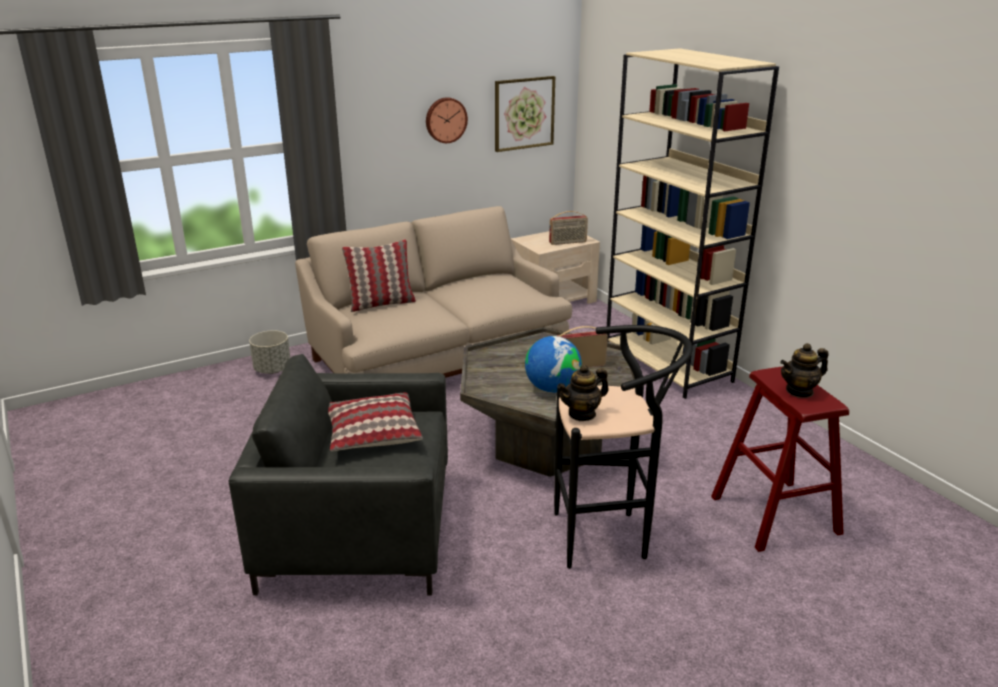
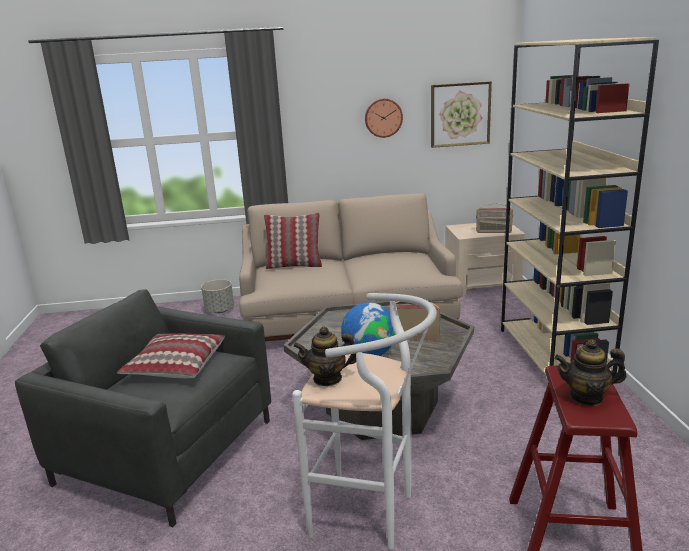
camera: 25 degrees right, 5 degrees down
(609, 537) = (372, 515): black stool -> white stool

